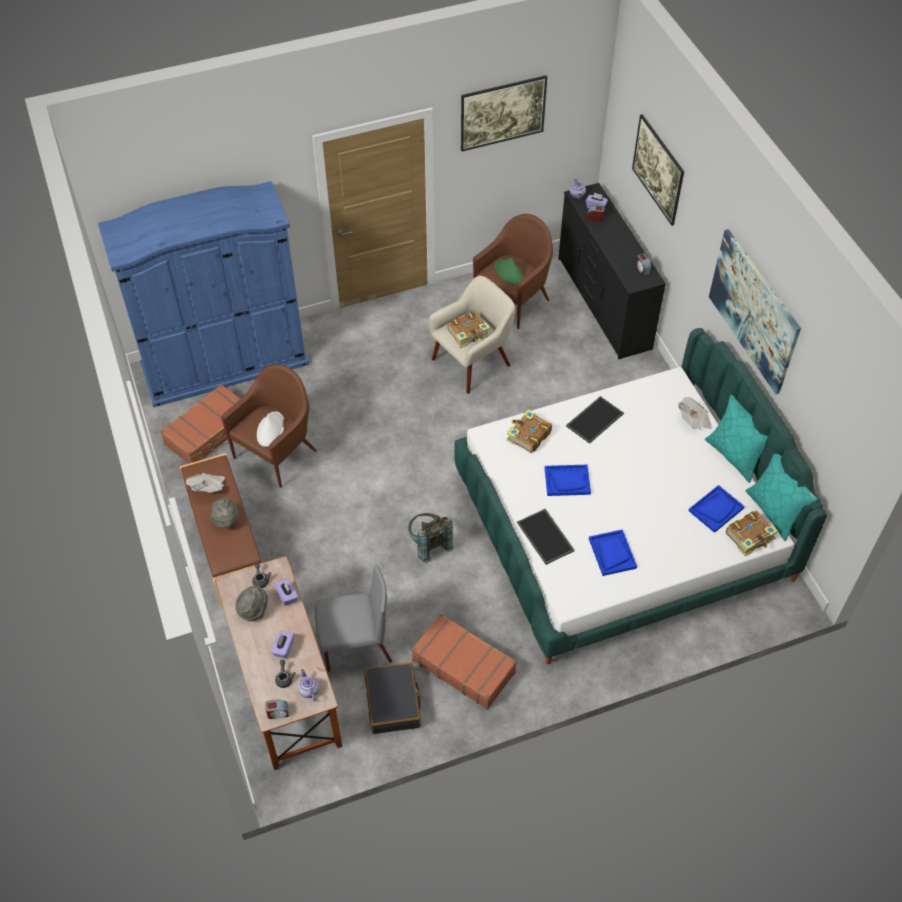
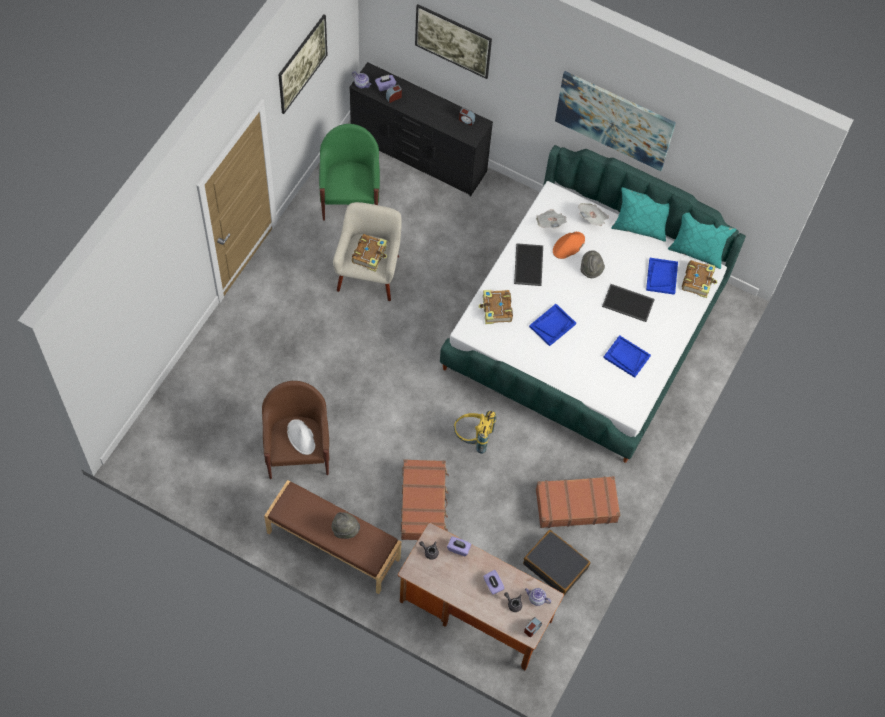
camera: 45 degrees left, 10 degrees up
(208, 488) = (306, 515): newspaper -> newspaper (550, 223)
(209, 432) = (229, 472): brown suitcase -> brown suitcase (424, 503)
(225, 364) = (182, 408): blue wardrobe -> none
(253, 610) = (446, 576): grey hat -> grey hat (590, 269)
(355, 645) = (494, 547): grey chair -> none
(428, 544) = (473, 438): grey backpack -> yellow backpack
(509, 273) = (350, 181): green hat -> none
(513, 301) = (350, 198): brown armchair -> green armchair
(546, 536) = (576, 376): tray -> tray (628, 302)
(648, 428) = (568, 245): none -> orange hat

